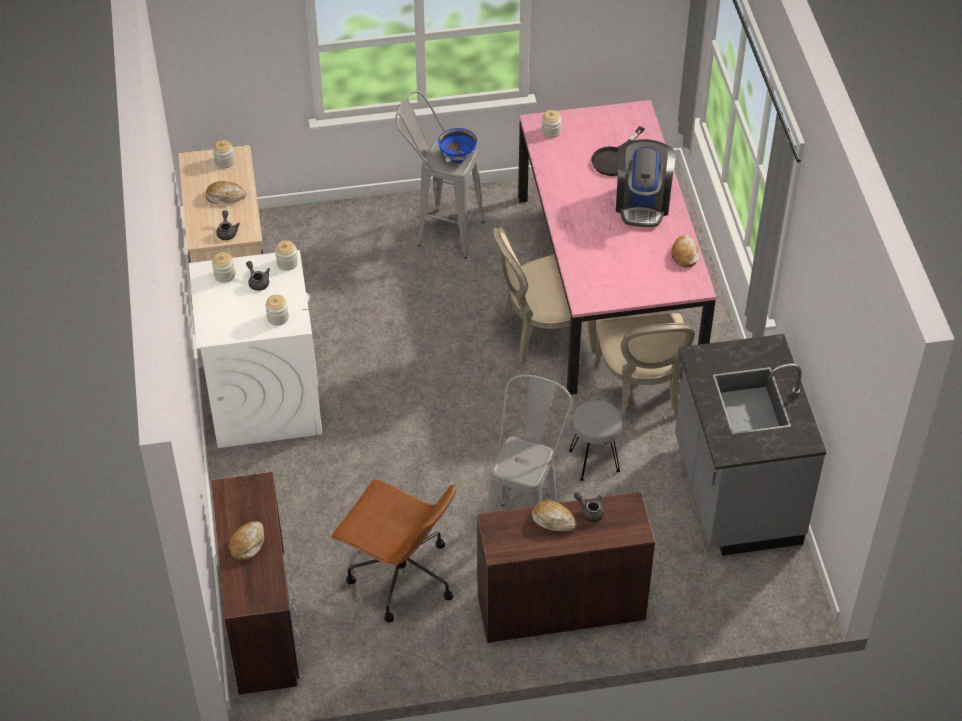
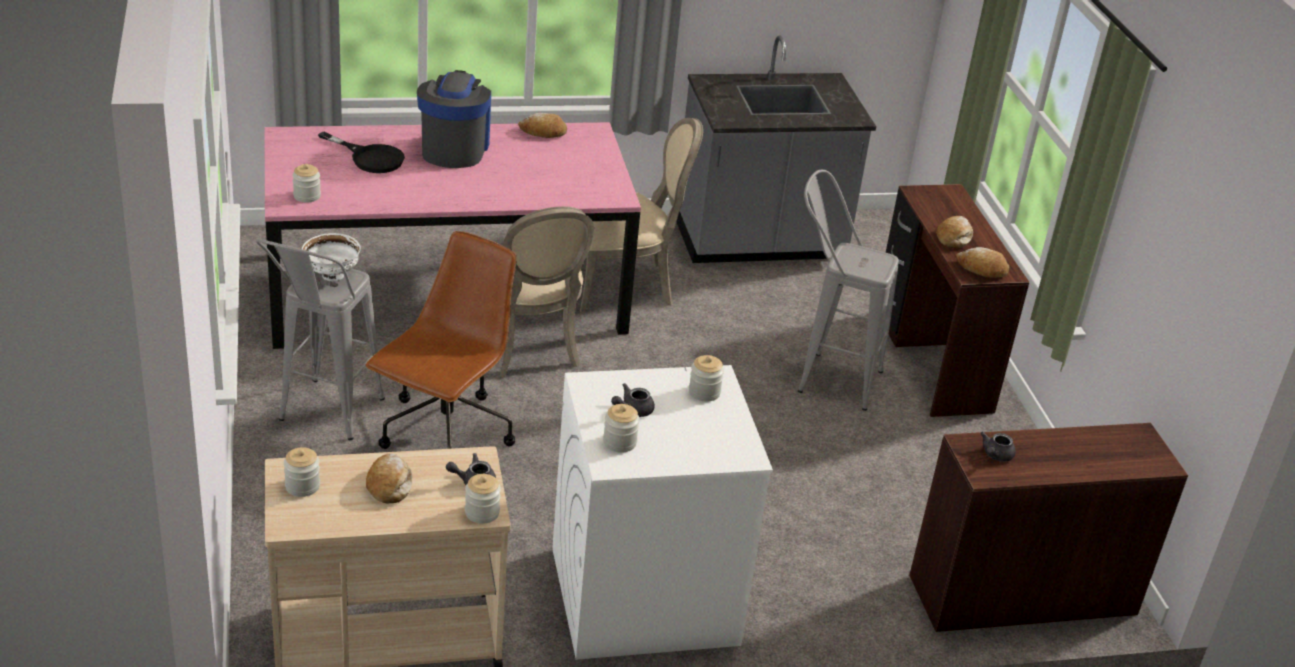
camera: 95 degrees left, 15 degrees down
(247, 544) = (1068, 455): bread -> bread (982, 269)
(287, 263) = (593, 382): jar -> jar (482, 512)
(400, 576) = (922, 474): brown office chair -> brown office chair (445, 434)
(457, 157) = (332, 275): blue bowl -> white bowl
(590, 511) = (935, 215): grey teapot -> grey teapot (995, 456)
(594, 461) = (728, 324): grey stool -> none
(642, 203) = (454, 148): coffee machine -> coffee machine turned 90 degrees counterclockwise

